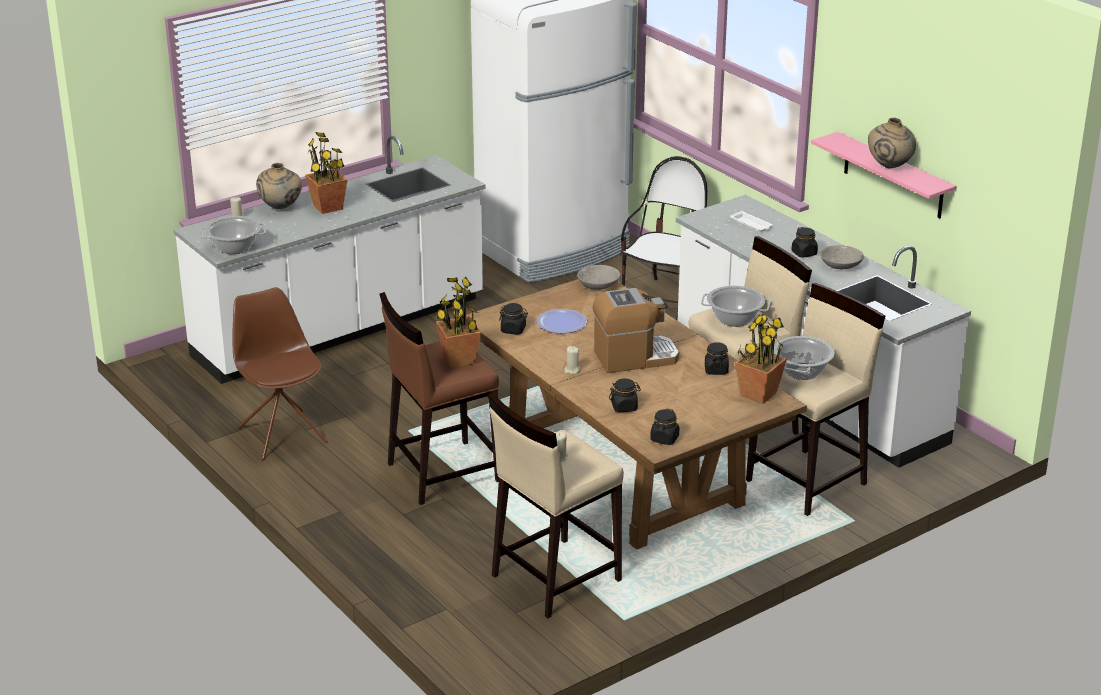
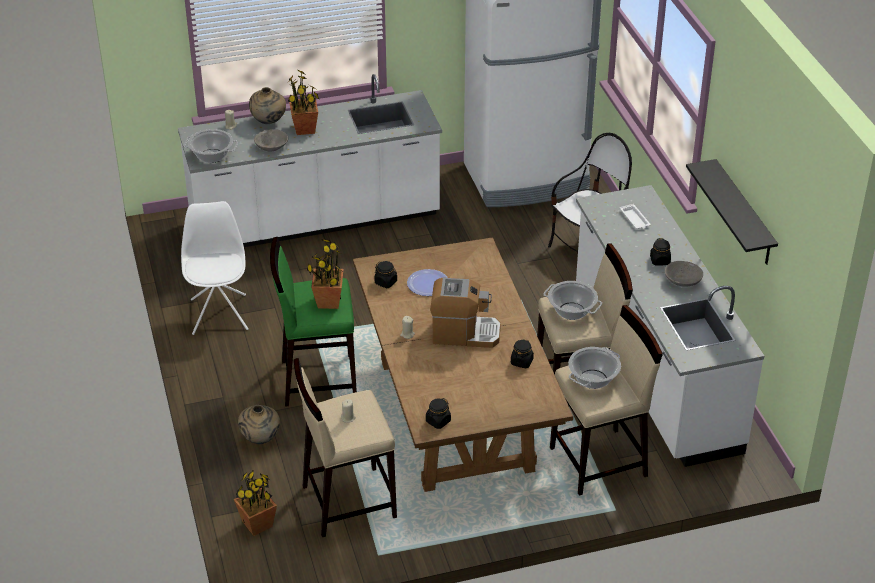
camera: 20 degrees right, 10 degrees up
(282, 434) = (219, 313): brown chair -> white chair
(442, 473) = (317, 380): brown stool -> green stool
(598, 285) = (480, 251): grey bowl -> grey bowl (271, 146)
(624, 407) = (426, 381): black jar -> none
(758, 394) = (540, 394): potted plant -> potted plant (257, 524)
(889, 167) = (733, 210): beige vase -> beige vase (260, 439)
(893, 176) = (744, 214): pink shelf -> black shelf

